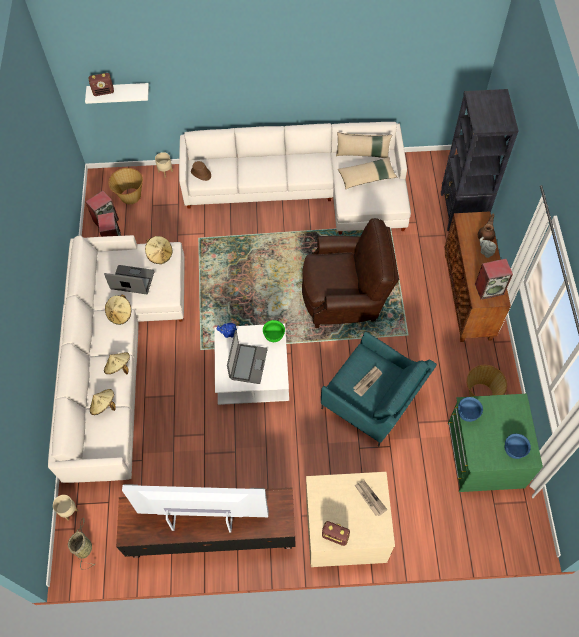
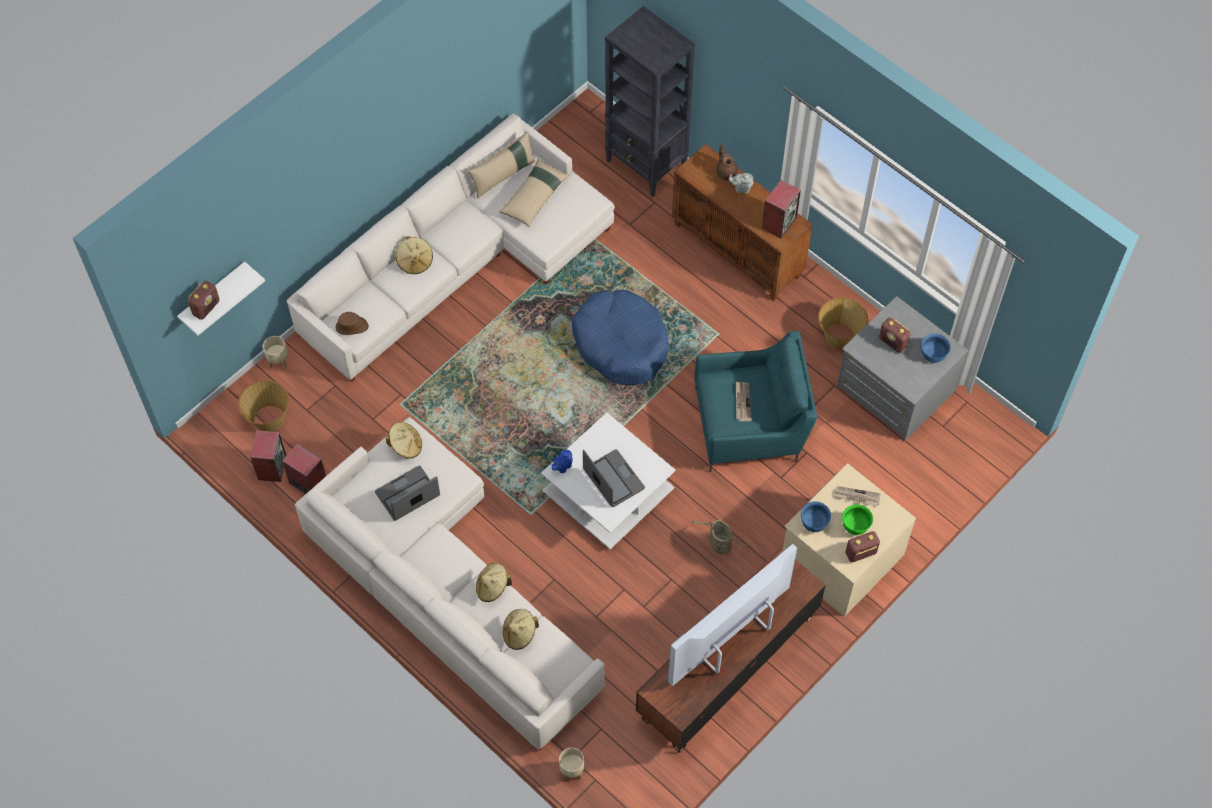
camera: 45 degrees left, 0 degrees up
(84, 547) = (624, 786): basket -> basket (719, 544)
(120, 314) = (433, 537): beige hat -> beige hat (415, 262)
(274, 336) = (609, 433): green bowl -> green bowl (855, 526)
(346, 297) = (621, 344): brown armchair -> blue dog bed
(467, 414) = (865, 355): blue bowl -> blue bowl (814, 523)
(484, 455) = (894, 390): green dresser -> grey dresser
(494, 420) = (893, 342): none -> radio

